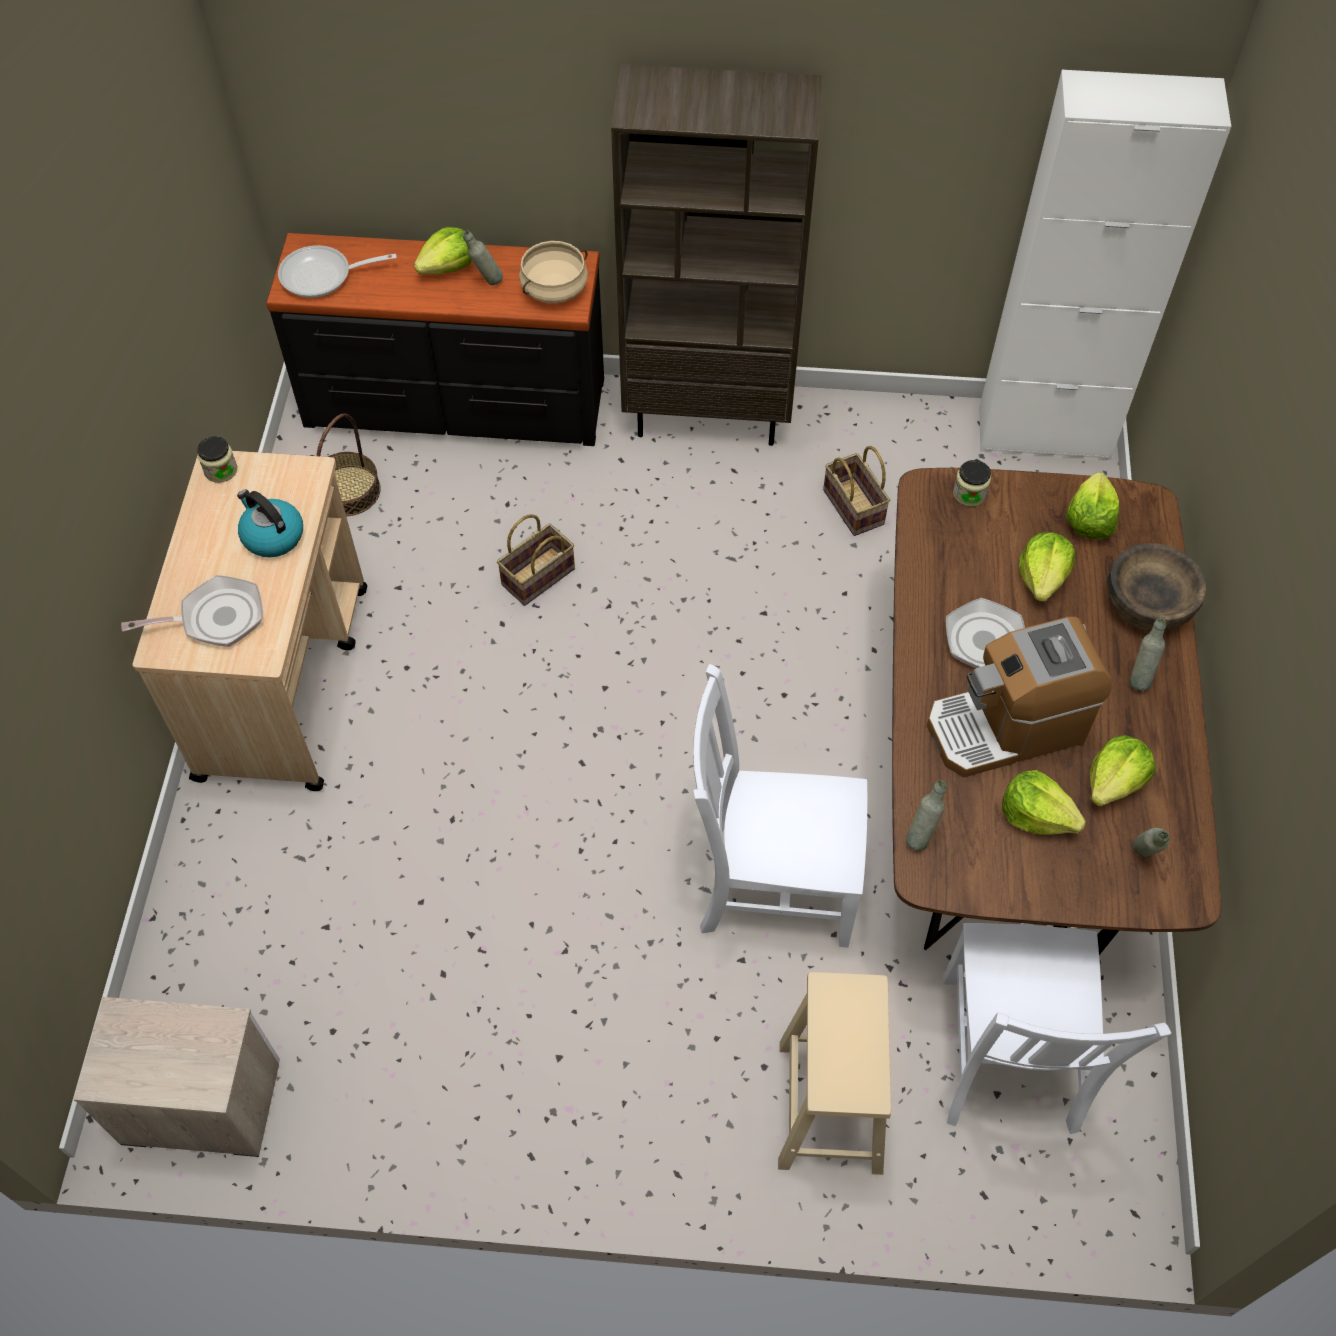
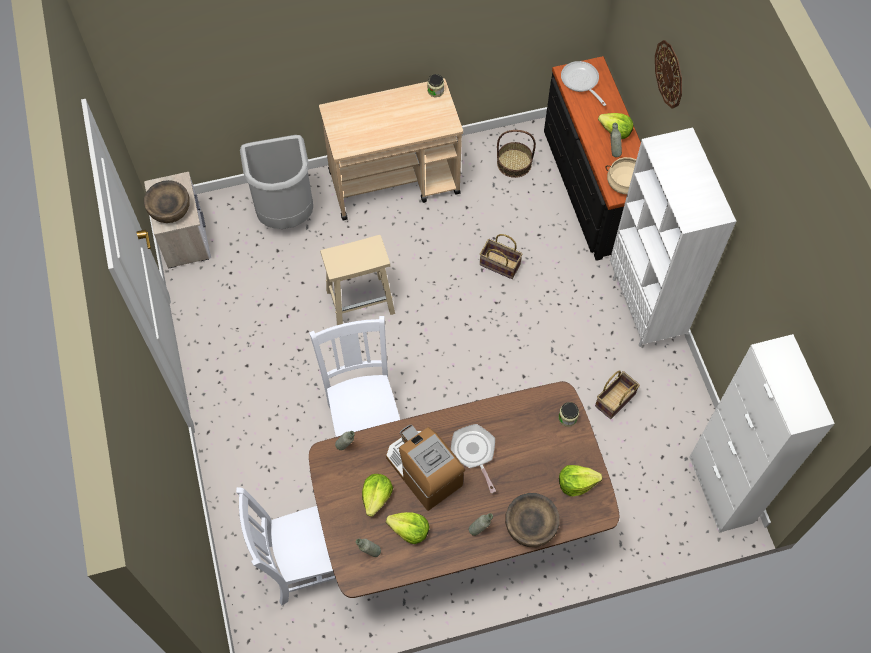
camera: 70 degrees right, 5 degrees up
(179, 1061) = (169, 209): none -> brown bowl
(216, 618) = (354, 123): frying pan -> none
(251, 887) = (286, 214): none -> grey trash can
(272, 536) = (407, 125): kettle -> none
(491, 64) = (669, 74): none -> wall clock
(709, 414) = (645, 308): brown bookcase -> white bookcase
(829, 1104) = (260, 487): beige stool -> beige stool (361, 301)
(1043, 577) = (526, 468): lettuce -> none

